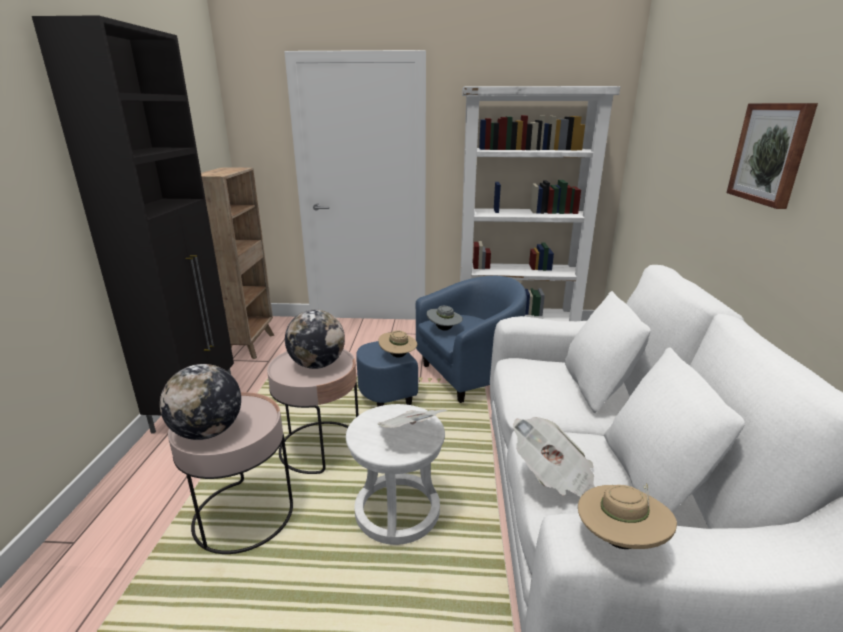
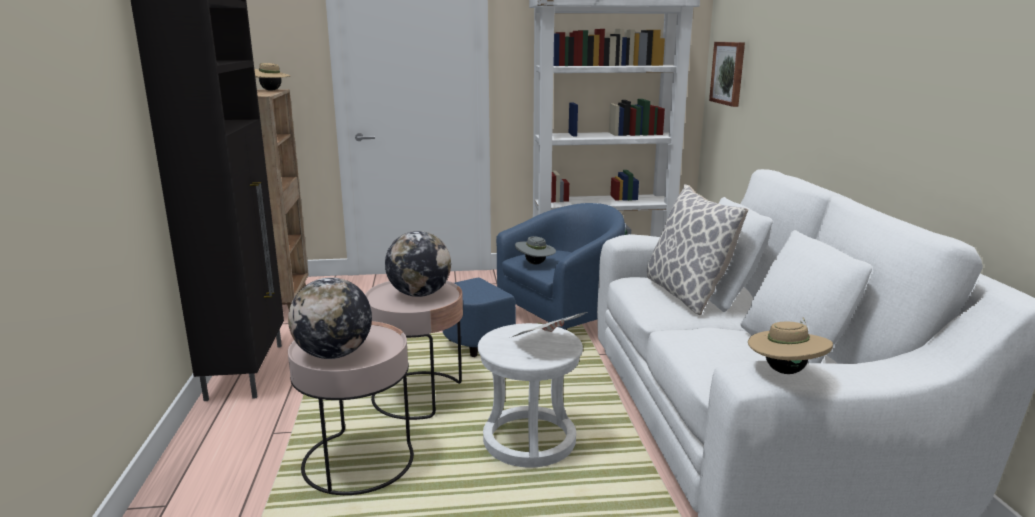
camera: 10 degrees left, 5 degrees down
(398, 356) = (491, 292): beige hat -> beige hat (270, 90)
(554, 477) = (707, 355): newspaper -> none
(562, 385) = (686, 294): none -> pillow
(771, 153) = (858, 54): picture -> picture (728, 73)

